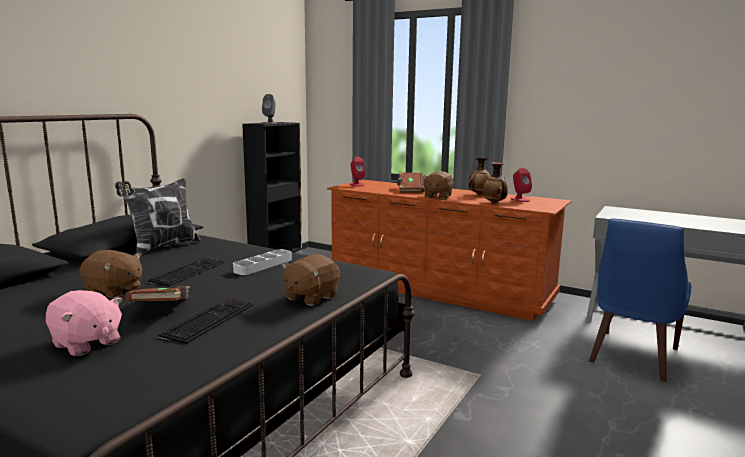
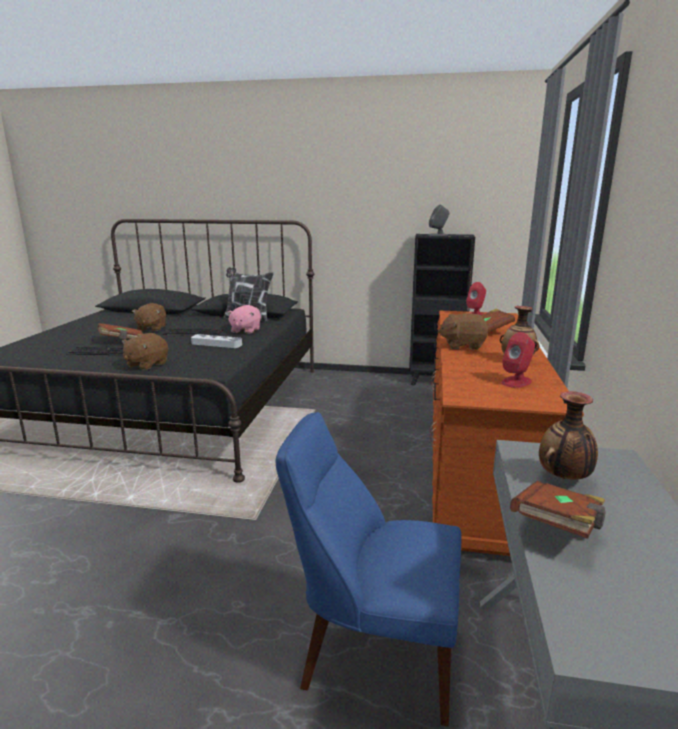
camera: 70 degrees right, 5 degrees up
(86, 343) = (71, 340): pink plush toy -> pink plush toy (245, 330)
(310, 297) = (146, 365): brown plush toy -> brown plush toy turned 75 degrees counterclockwise
(494, 203) = (464, 370): vase -> vase (564, 478)
(684, 223) = (558, 526): none -> brown book

